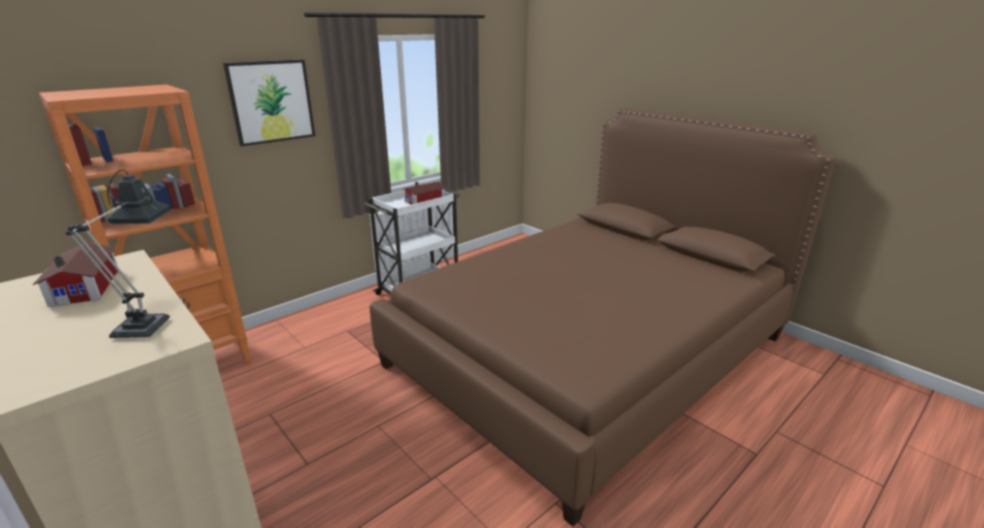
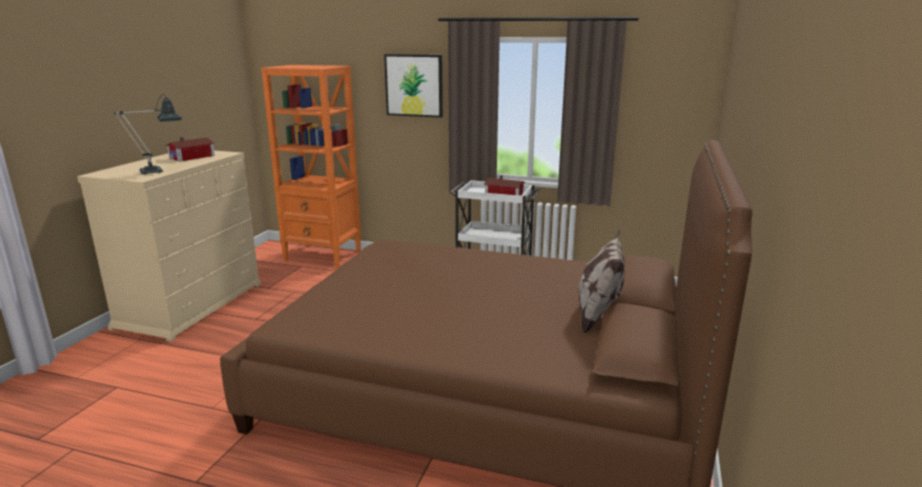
camera: 60 degrees right, 5 degrees down
(654, 249) = (598, 315): none -> pillow

